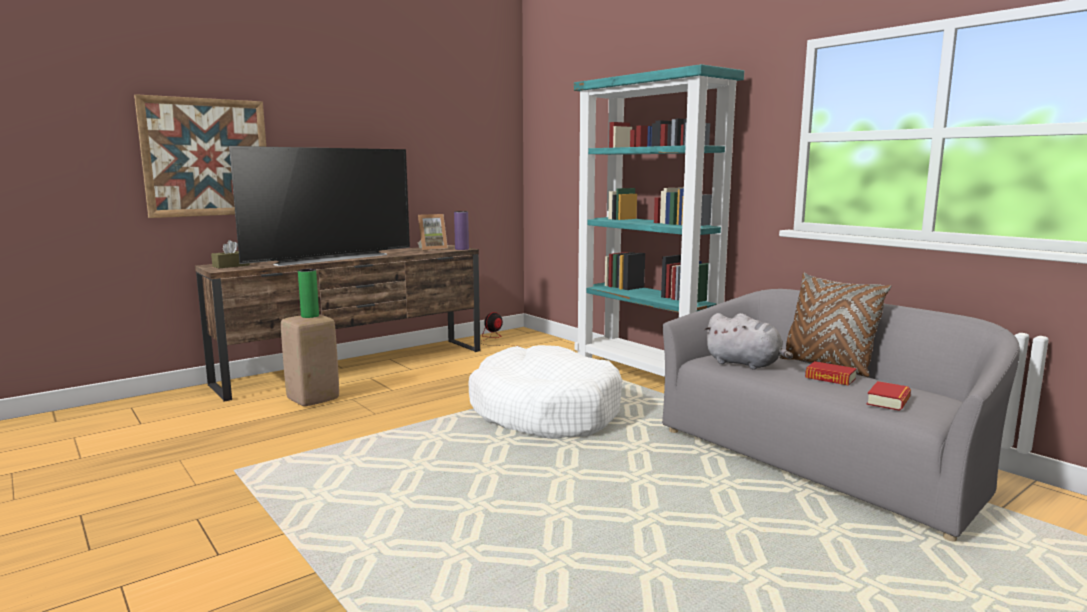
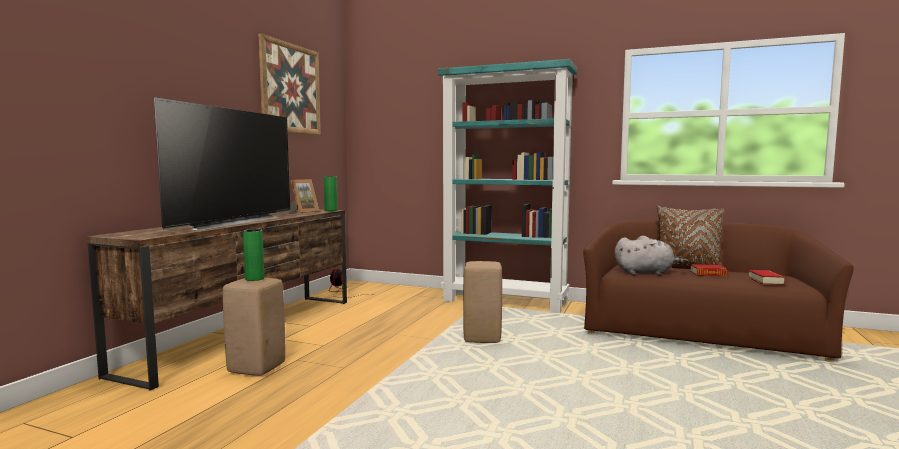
camera: 30 degrees left, 5 degrees down
(206, 157) = (96, 111): picture -> picture (290, 88)
(231, 266) = (140, 233): brown tissue box -> none
(462, 249) = (331, 210): purple vase -> green vase
(545, 412) = (483, 338): white dog bed -> beige stool
(823, 460) = (697, 333): grey sofa -> brown sofa

